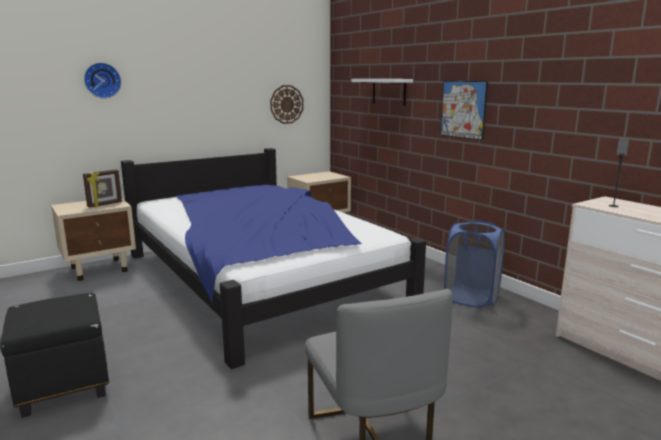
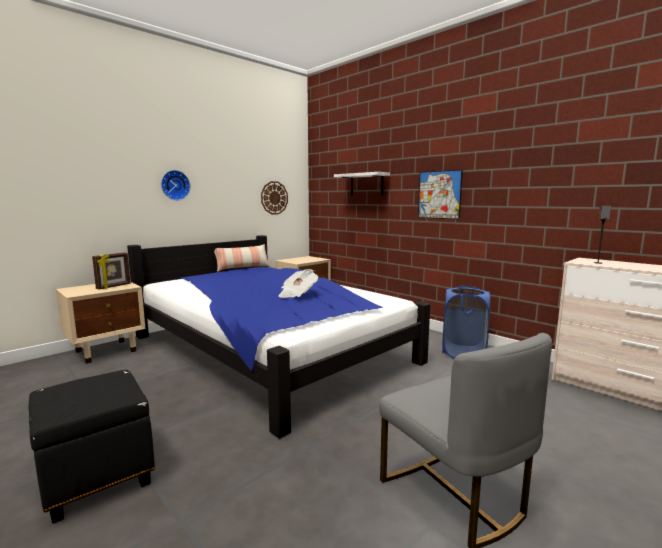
camera: 10 degrees left, 5 degrees down
(102, 80) = (110, 169): wall clock -> wall clock (175, 185)
(245, 186) = (242, 268): none -> pillow
(280, 223) = (297, 294): none -> newspaper

